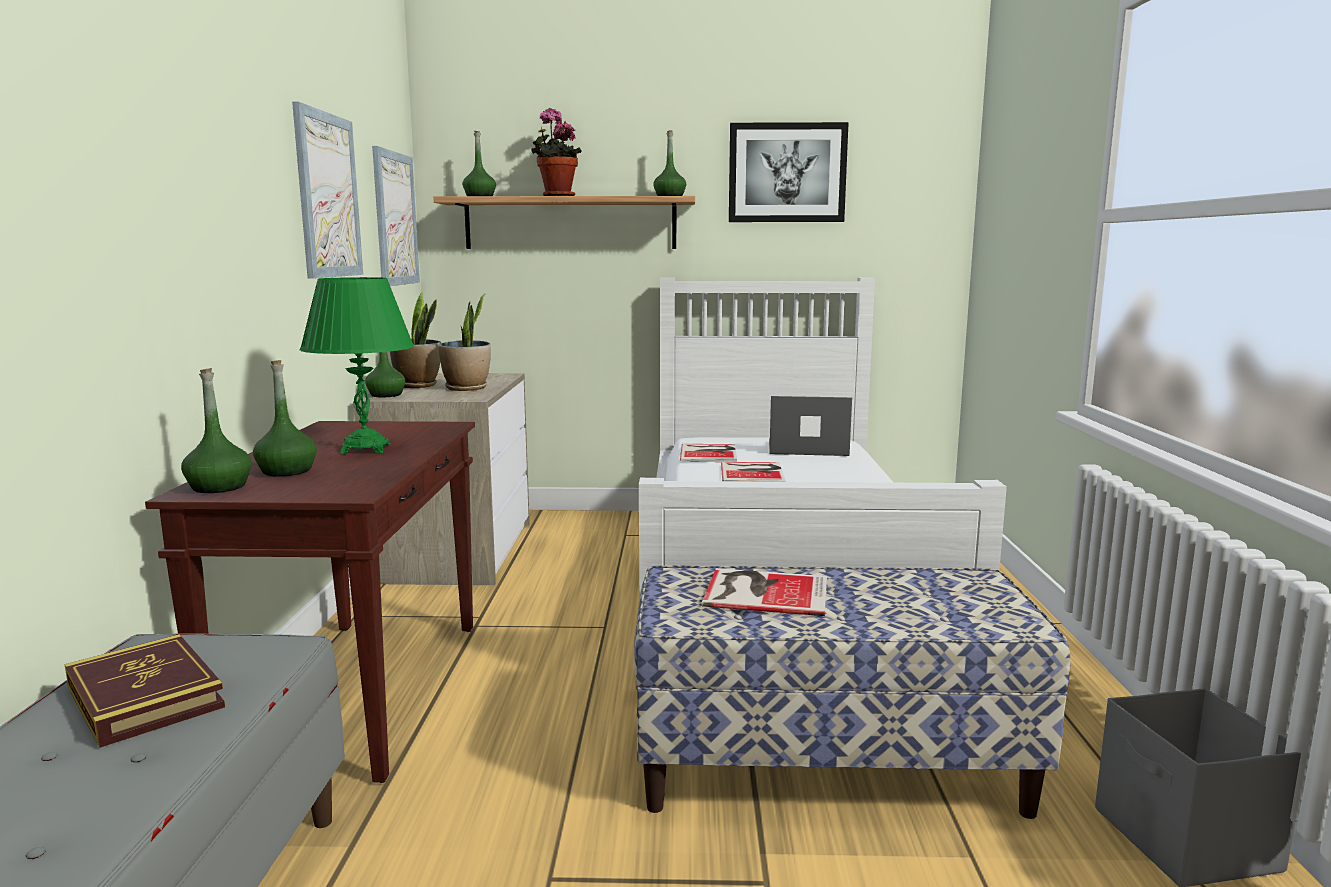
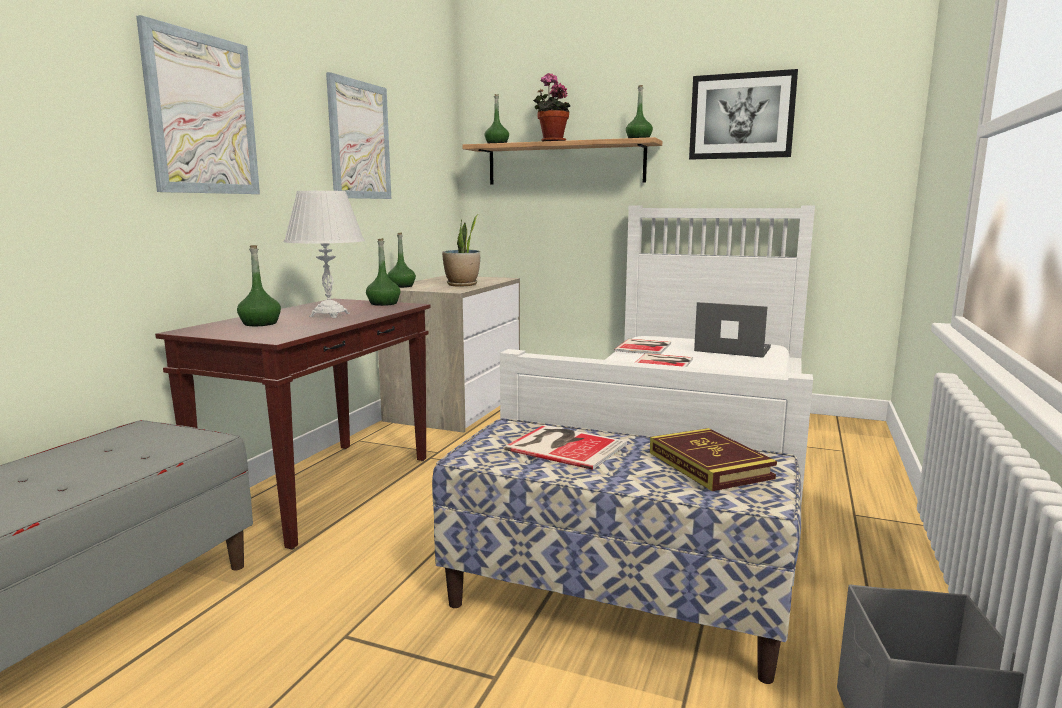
camera: 20 degrees right, 0 degrees up
(145, 697) = (101, 455): book -> book (709, 465)
(219, 487) = (206, 329): green bottle -> green bottle (383, 303)
(365, 449) = (329, 315): green table lamp -> white table lamp
(395, 219) = (432, 161): picture -> picture (202, 114)
(417, 385) = (432, 282): potted plant -> none

